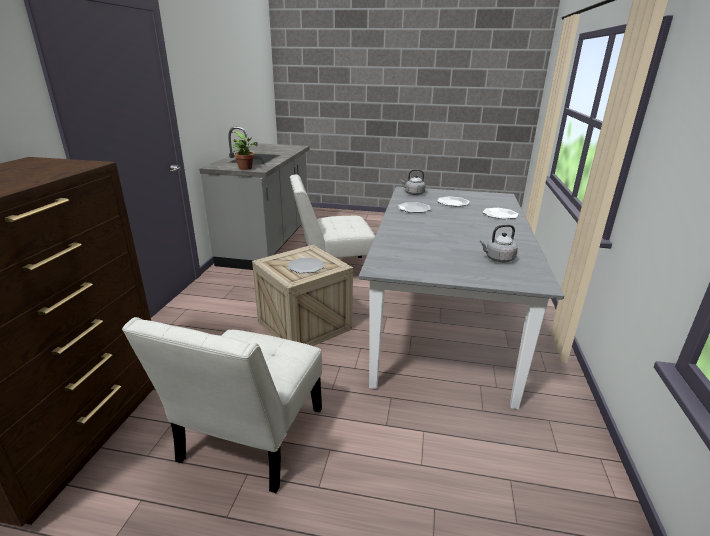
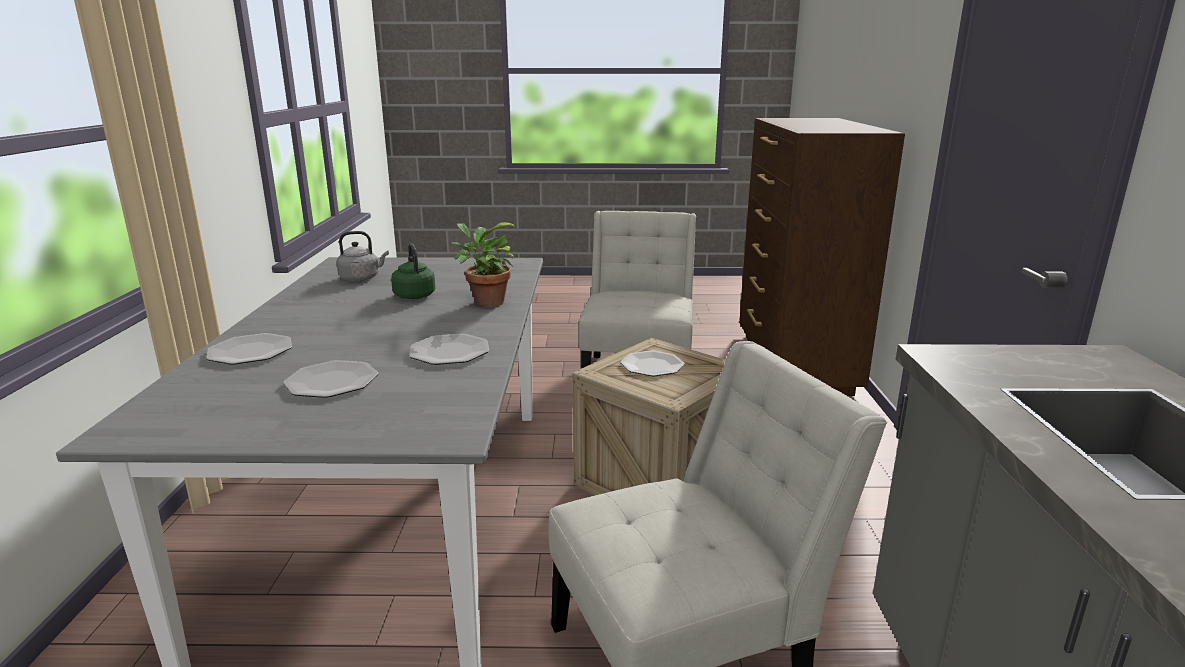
camera: 170 degrees right, 5 degrees down
(247, 168) = (989, 355): potted plant -> potted plant (485, 302)
(413, 193) = (431, 411): grey kettle -> none
(448, 240) = (414, 295): none -> green kettle

